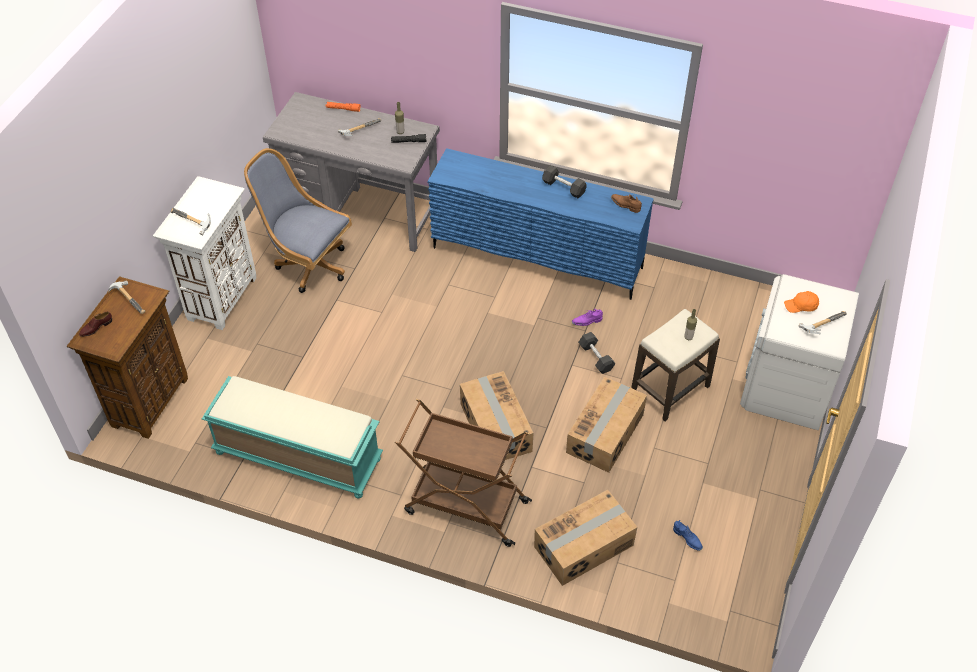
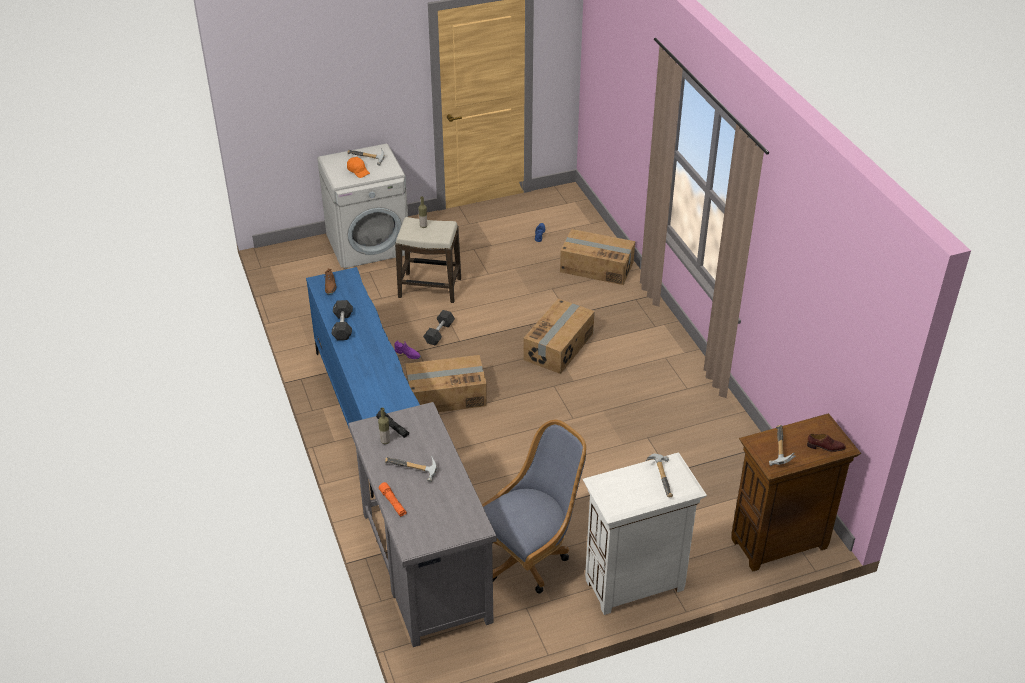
camera: 130 degrees left, 10 degrees down
(296, 456) = (706, 425): turquoise bench -> none
(307, 264) = (530, 556): blue office chair -> blue office chair turned 120 degrees counterclockwise
(466, 507) = (635, 325): brown cart -> none
(605, 433) = (502, 297): cardboard box -> cardboard box (446, 395)

